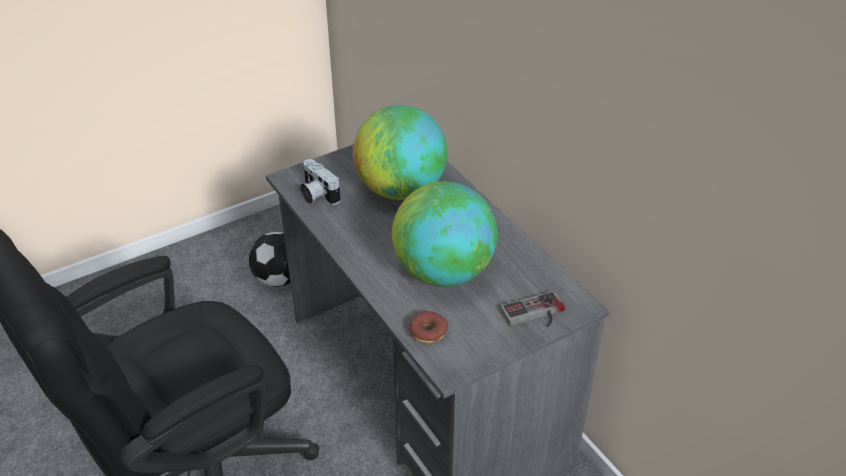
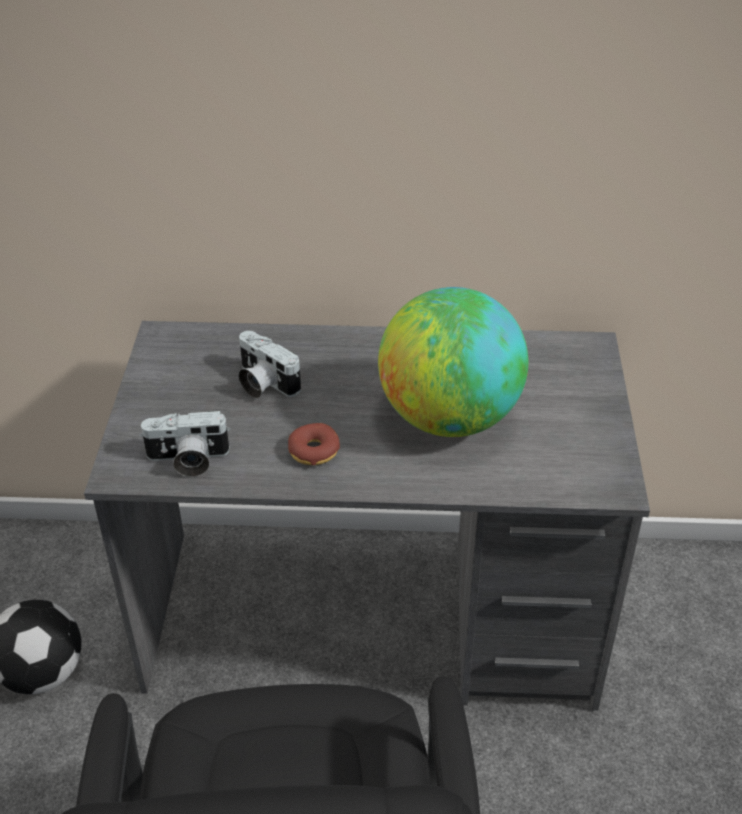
camera: 55 degrees left, 0 degrees up
(400, 189) = (263, 383): globe -> camera
(428, 332) = (540, 476): donut -> donut (314, 451)
(535, 315) = (580, 383): game controller -> none

